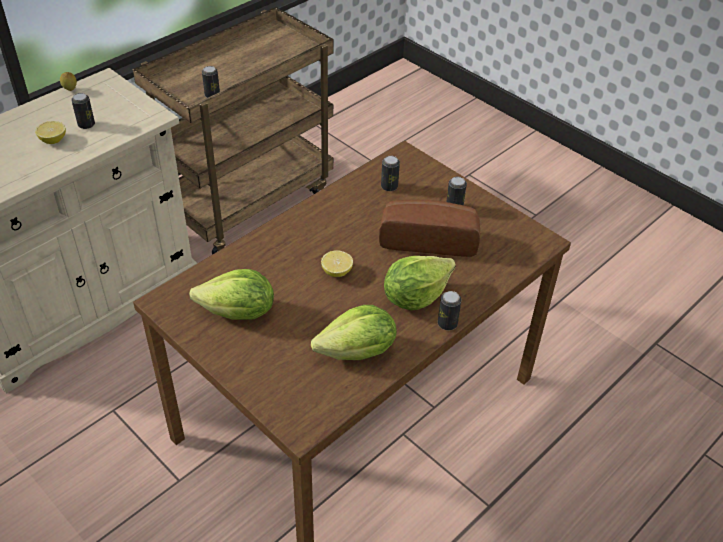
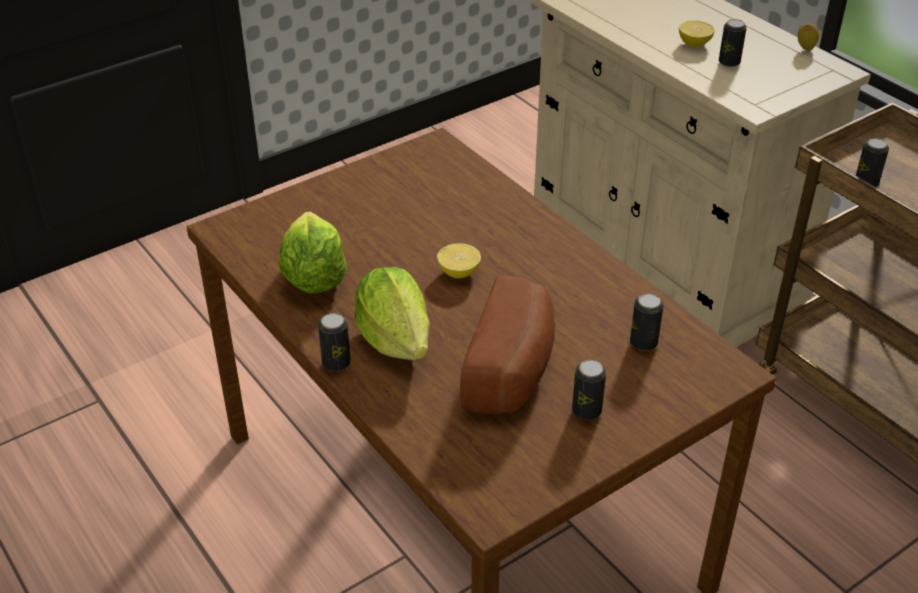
camera: 100 degrees right, 5 degrees down
(238, 313) = (404, 193): lettuce -> none

